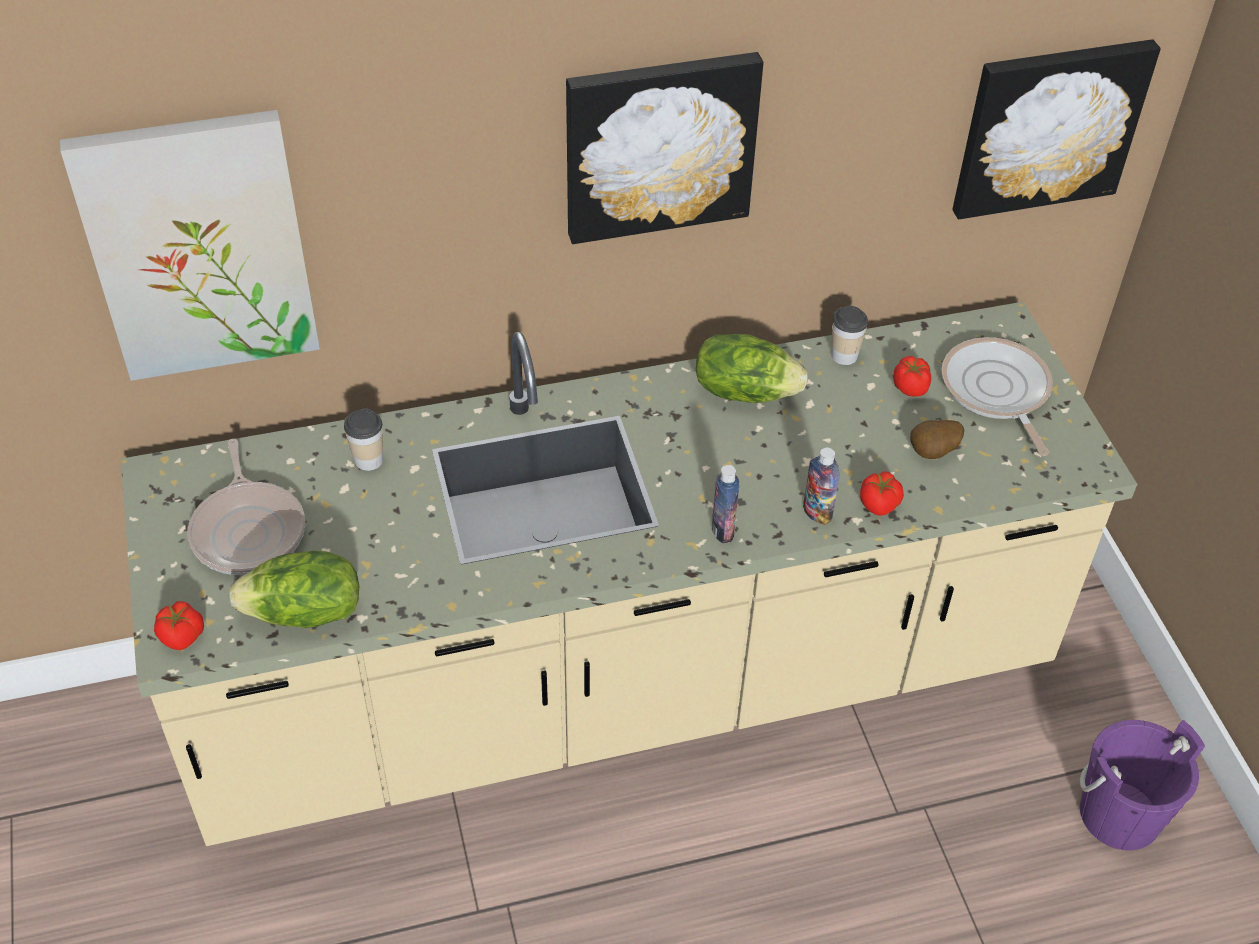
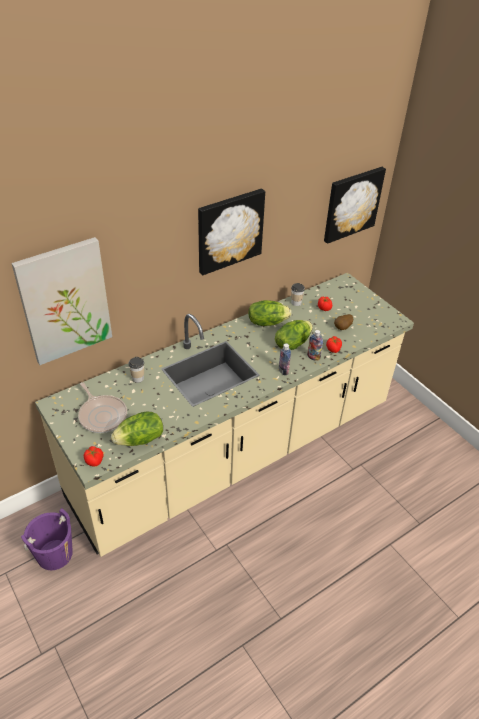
camera: 20 degrees left, 5 degrees down
(781, 463) = (292, 343): none -> lettuce
(996, 391) = (353, 303): frying pan -> none
(1120, 814) = (426, 448): purple bucket -> purple bucket (54, 554)

